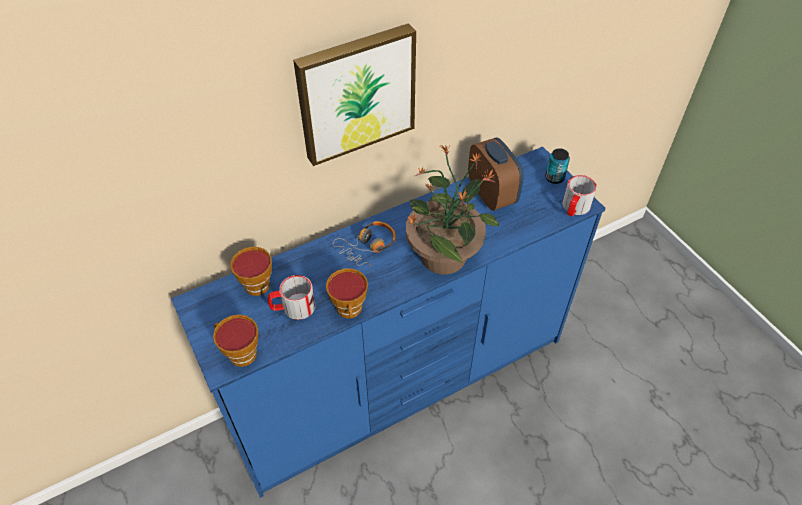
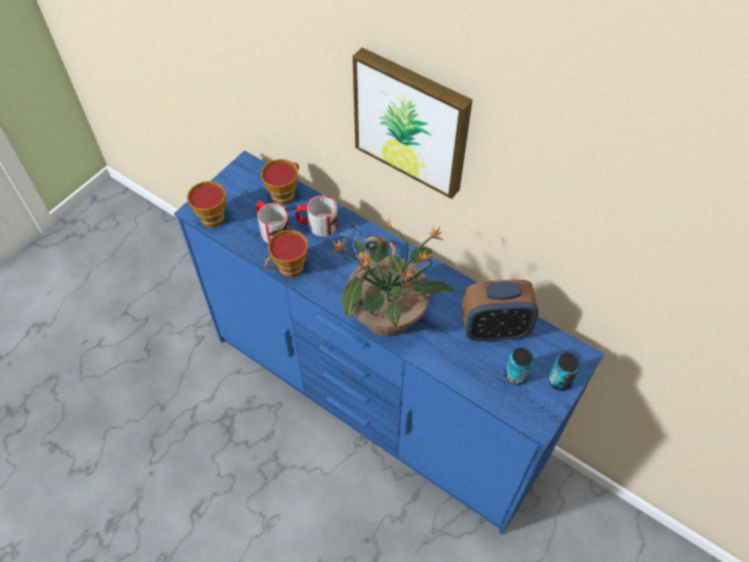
camera: 65 degrees right, 5 degrees up
(491, 195) = (494, 329): alarm clock -> alarm clock turned 45 degrees clockwise
(538, 199) = (515, 375): none -> can
(574, 208) = (525, 414): mug -> mug (317, 224)

